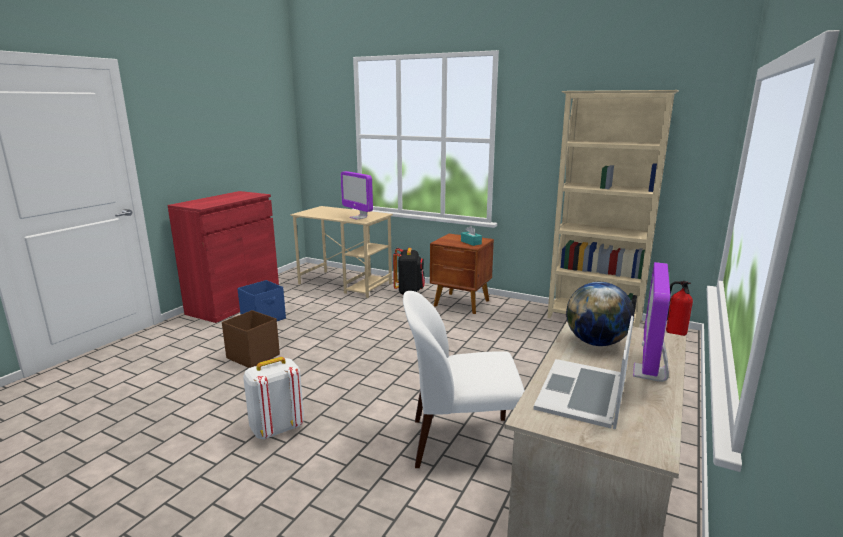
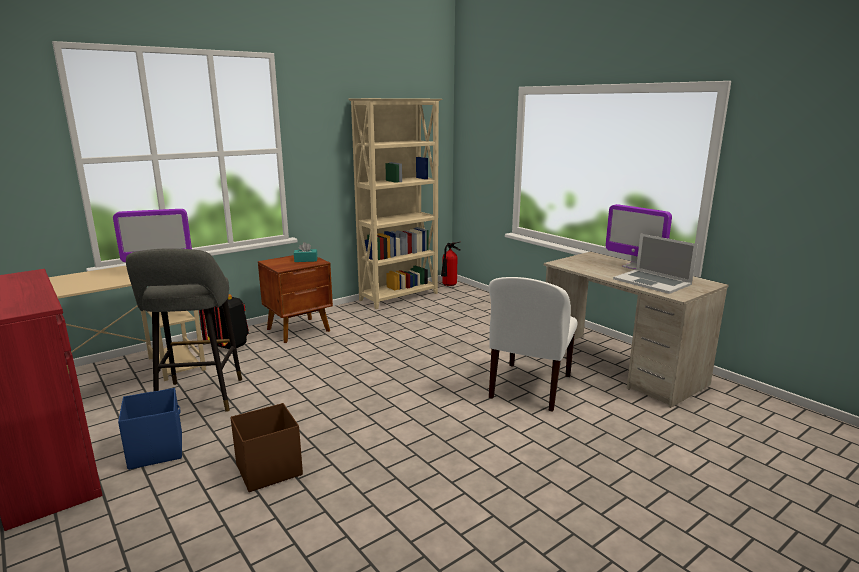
camera: 65 degrees left, 0 degrees up
(276, 429) = (453, 470): white backpack -> none
(327, 309) = (199, 399): none -> grey stool
(596, 342) = (590, 266): globe -> none

